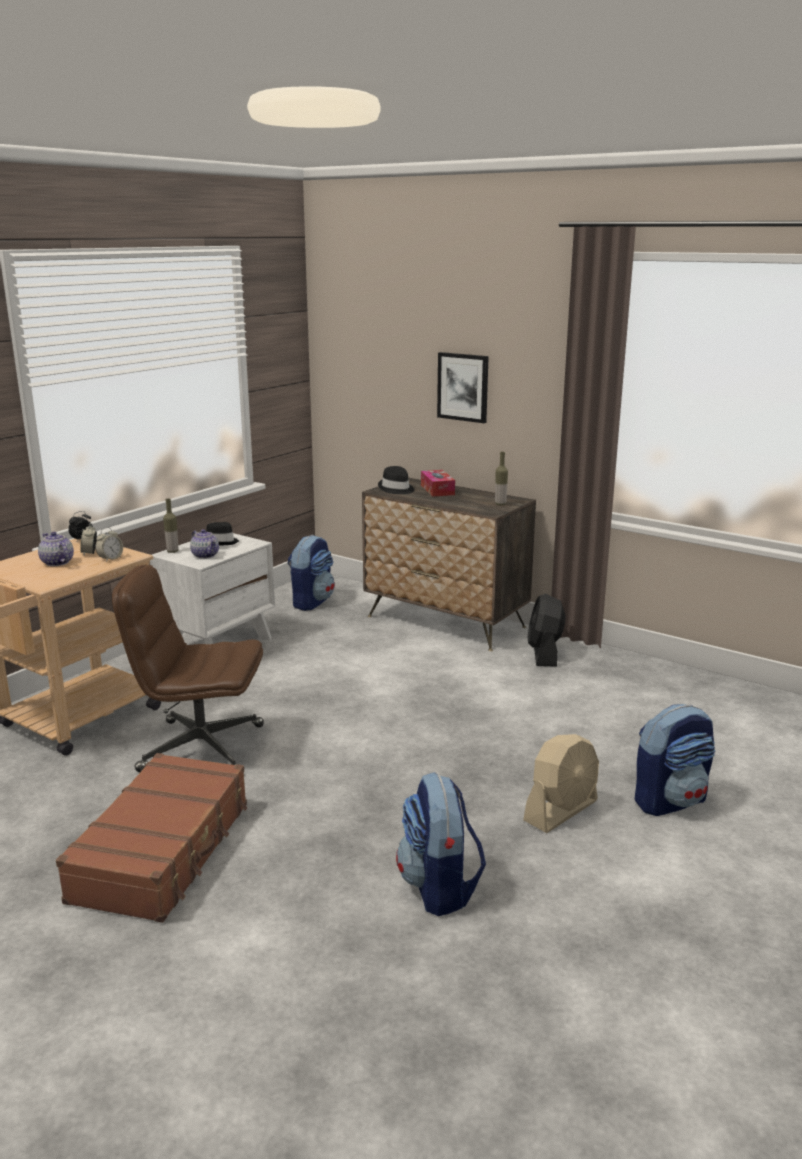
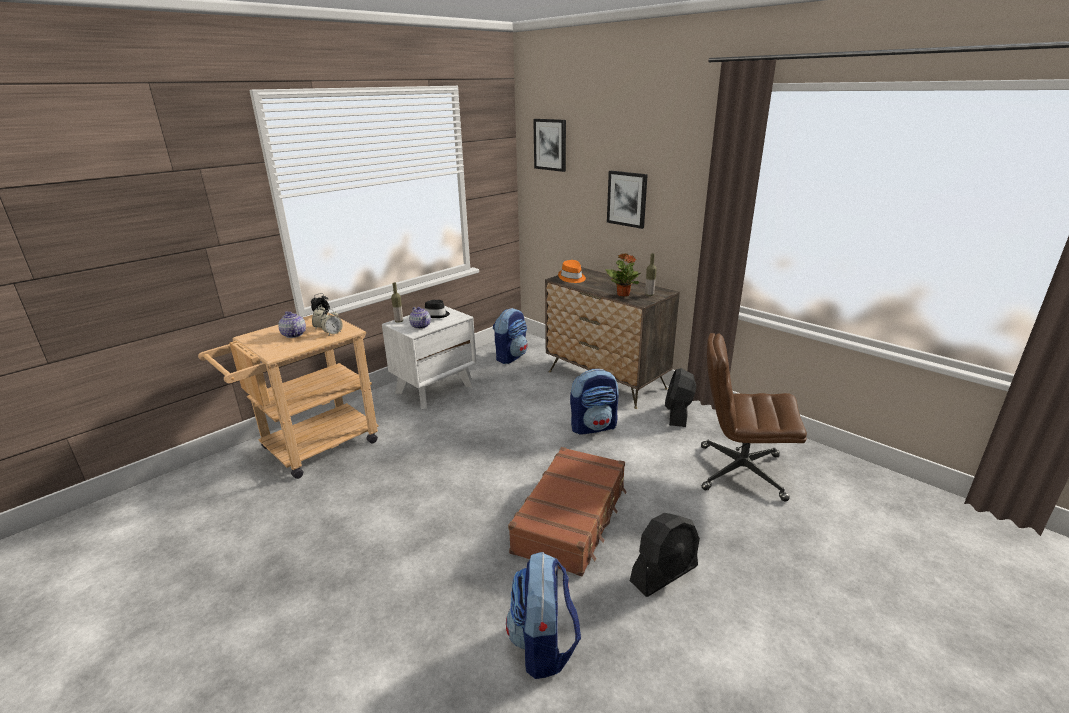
camera: 10 degrees right, 5 degrees up
(164, 851) = (337, 578): brown suitcase -> brown suitcase (572, 519)
(200, 748) = (394, 481): brown office chair -> brown office chair (739, 472)
(357, 320) = (550, 144): none -> picture
(396, 489) = (572, 278): black hat -> orange hat
(437, 490) = (603, 280): tissue box -> none
(468, 504) = (623, 294): none -> potted plant
(561, 811) = (664, 574): beige fan -> black fan
(670, 801) = (762, 573): backpack -> backpack (594, 427)

